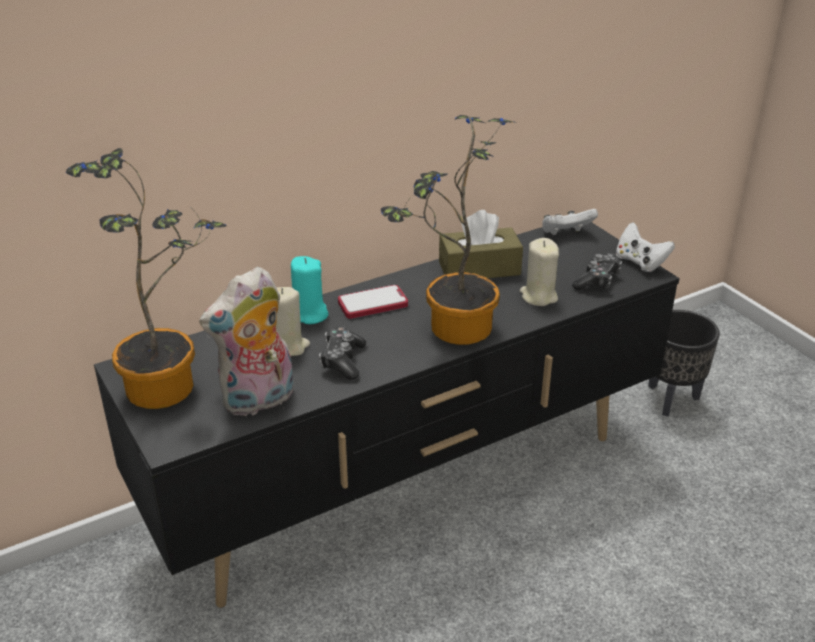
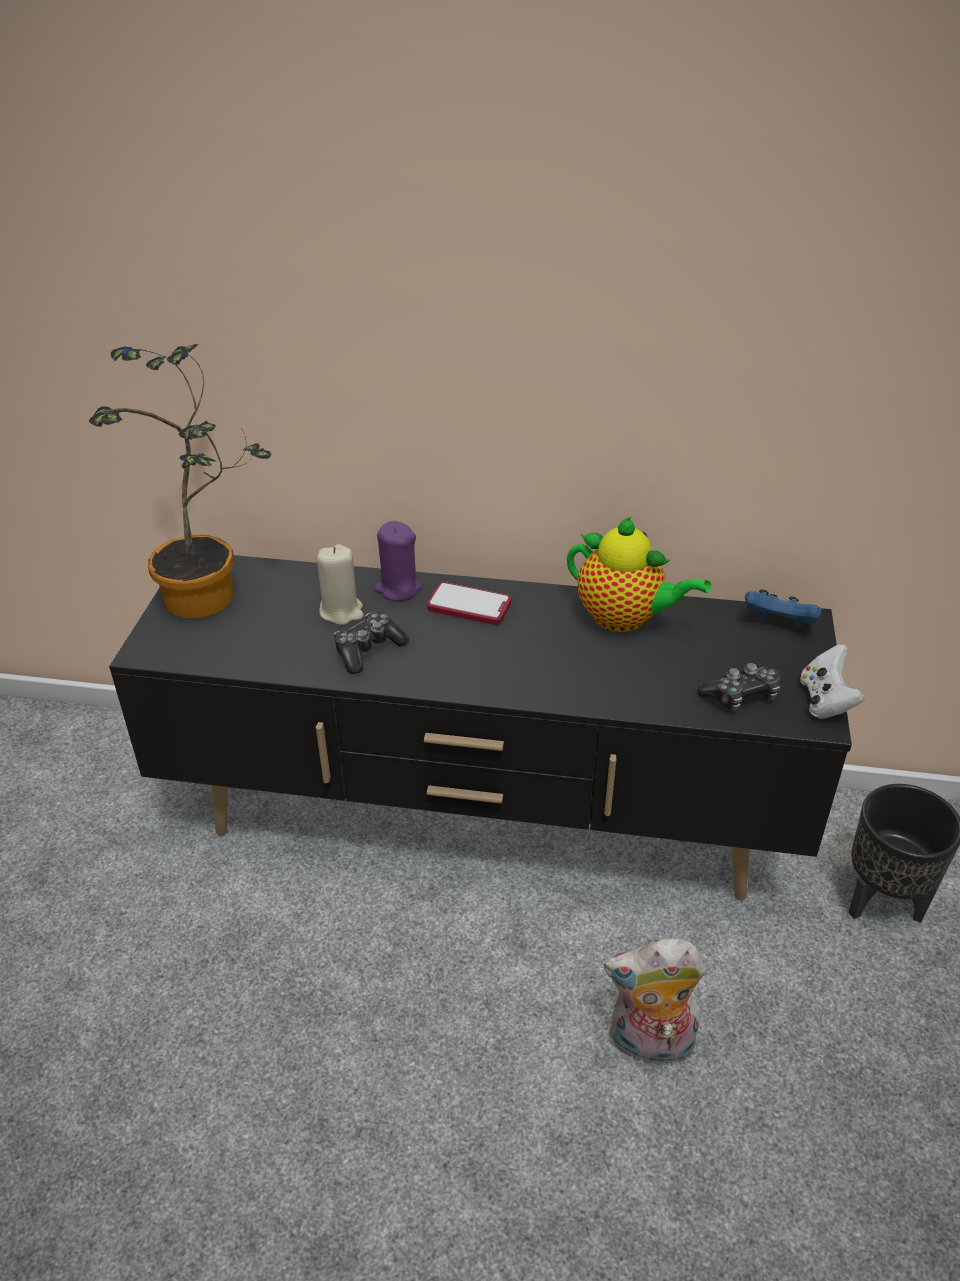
camera: 40 degrees right, 5 degrees up
(259, 401) = (254, 651): plush toy -> plush toy (650, 1045)
(308, 315) = (398, 588): turquoise candle -> purple candle
(451, 329) = (507, 671): potted plant -> none
(479, 268) = (624, 619): brown tissue box -> teapot
(538, 296) = (646, 681): beige candle -> none
(565, 234) = (779, 624): white game controller -> blue game controller

